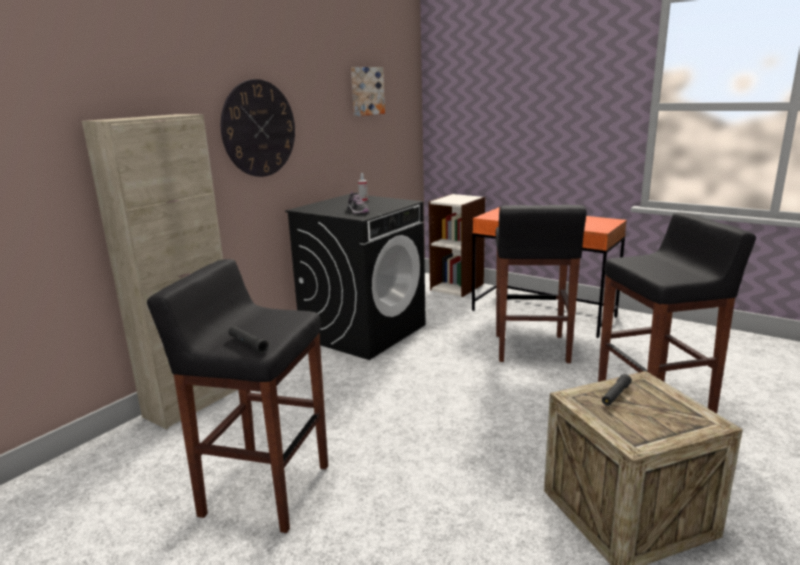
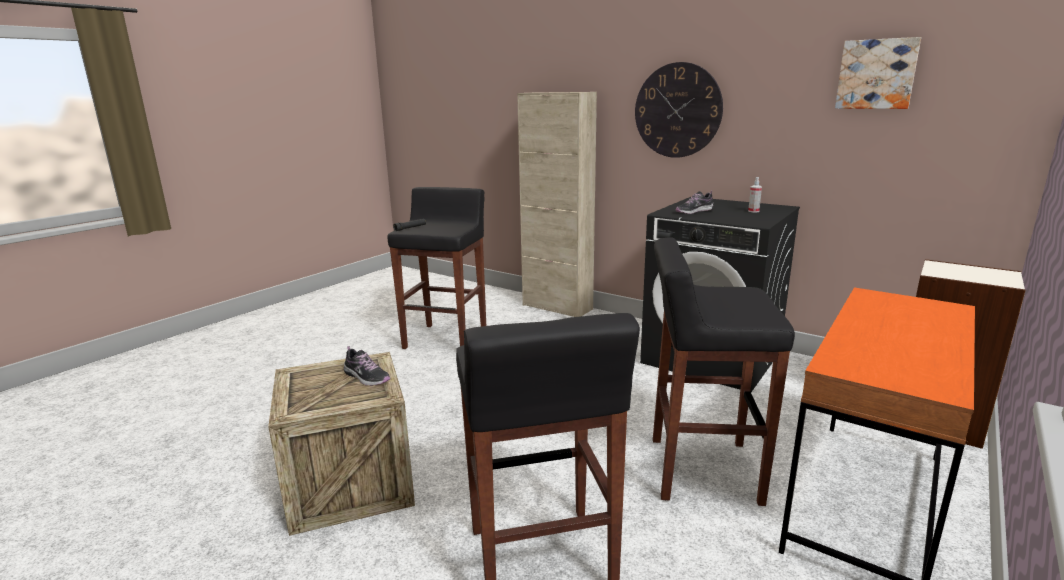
camera: 90 degrees right, 0 degrees up
(615, 395) = (366, 377): black flashlight -> shoe

